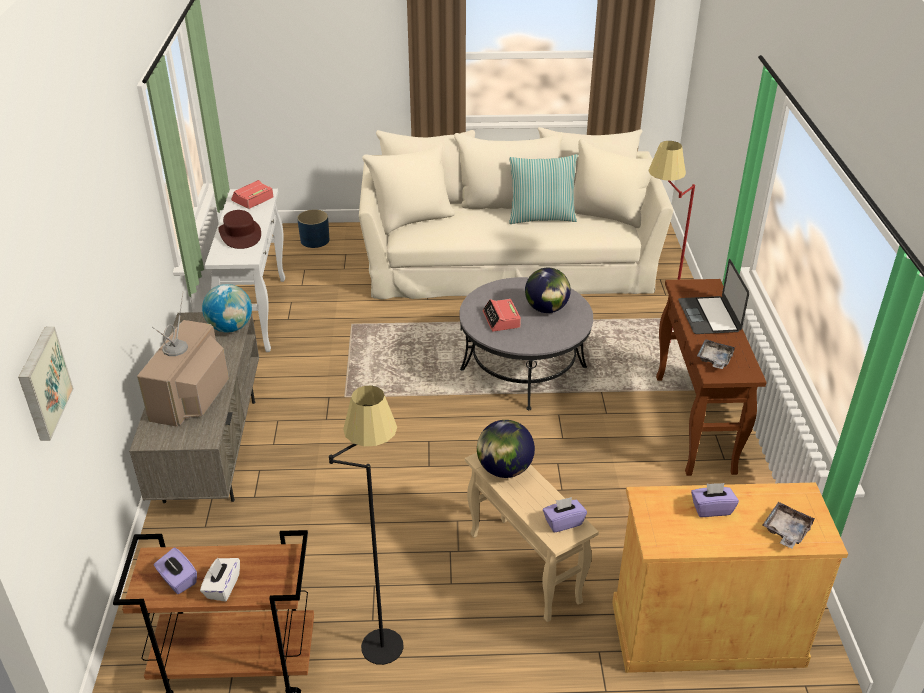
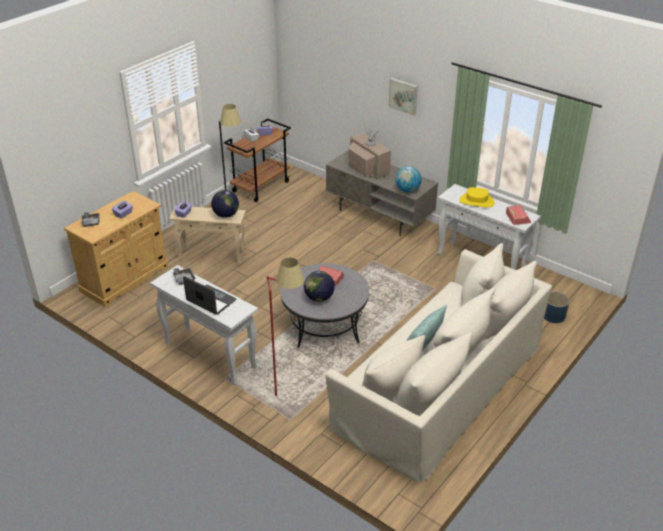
camera: 130 degrees right, 0 degrees up
(42, 383) = (314, 65): picture -> picture (403, 96)
(240, 235) = (476, 201): brown hat -> yellow hat
(695, 424) = (209, 355): brown console table -> white console table

